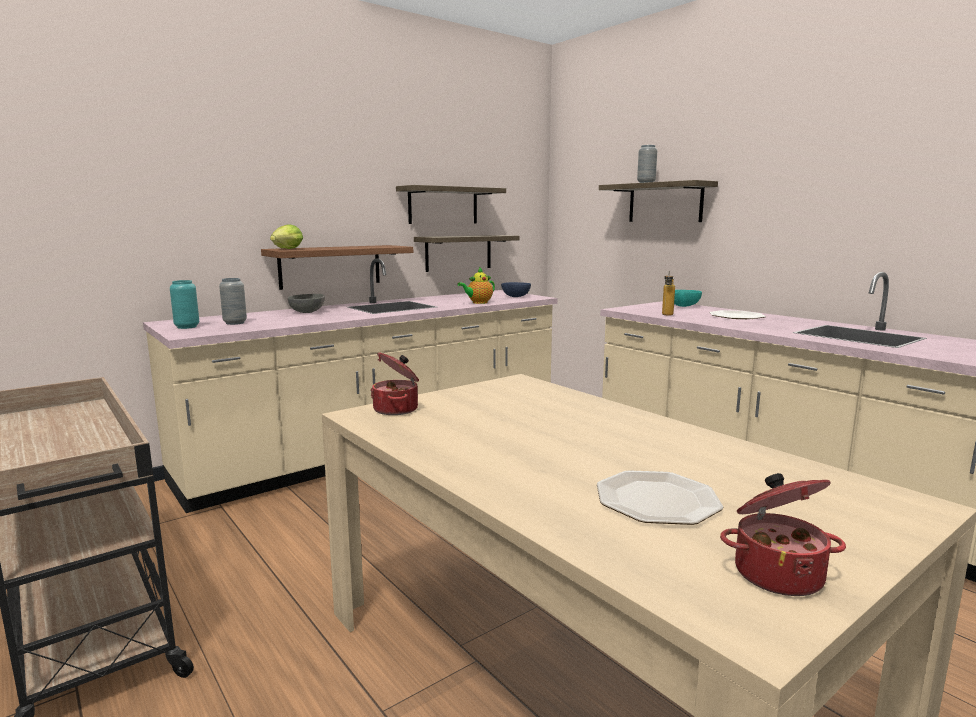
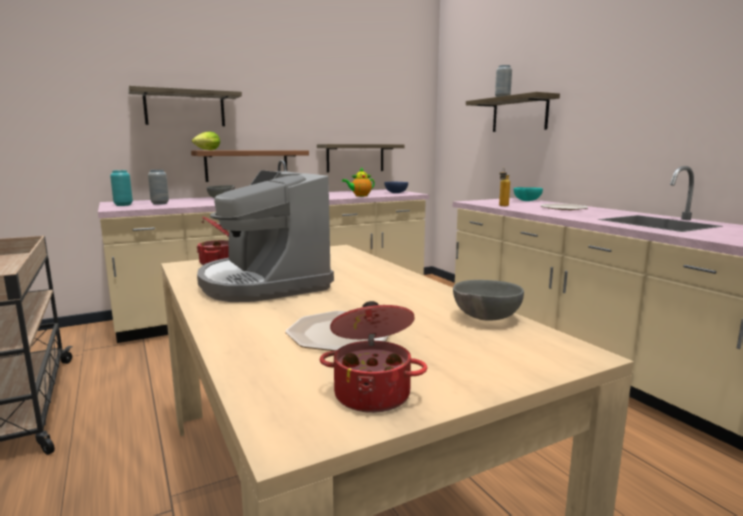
camera: 10 degrees right, 0 degrees up
(443, 205) = (342, 120): shelf -> shelf (185, 108)
(489, 436) = (263, 283): none -> coffee machine
(785, 468) = (484, 318): none -> grey bowl

